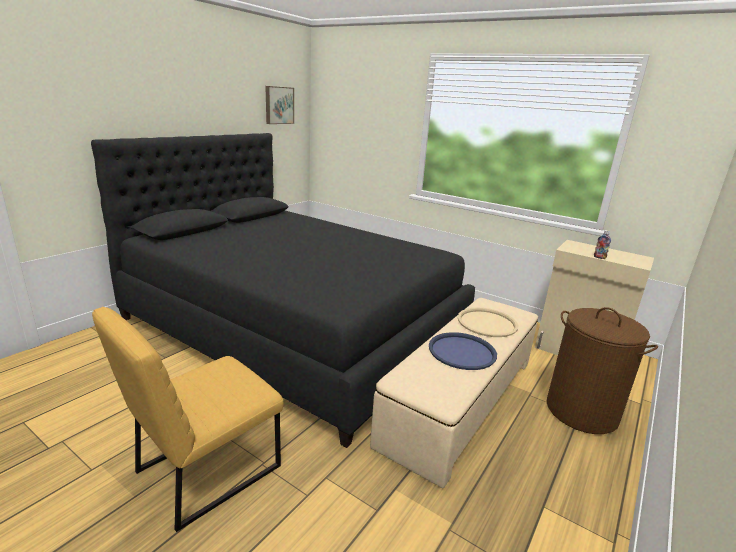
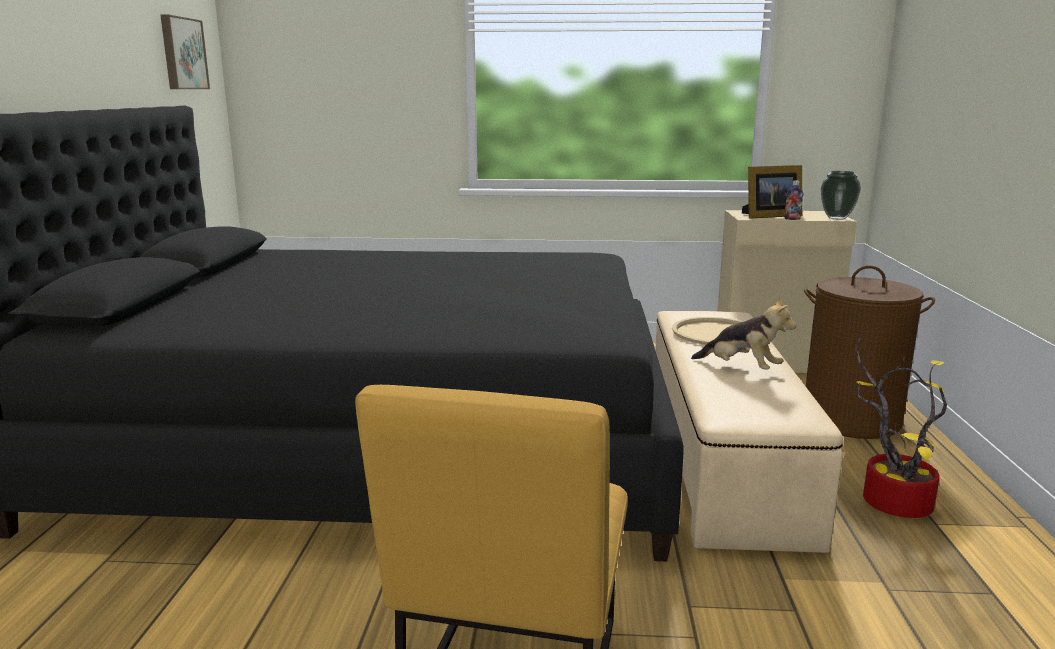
camera: 30 degrees left, 5 degrees down
(462, 352) = (741, 369): blue tray -> plush toy
(530, 477) = (890, 502): none -> potted plant
(587, 251) = (769, 216): none -> picture frame
(637, 264) = (836, 218): none -> vase

